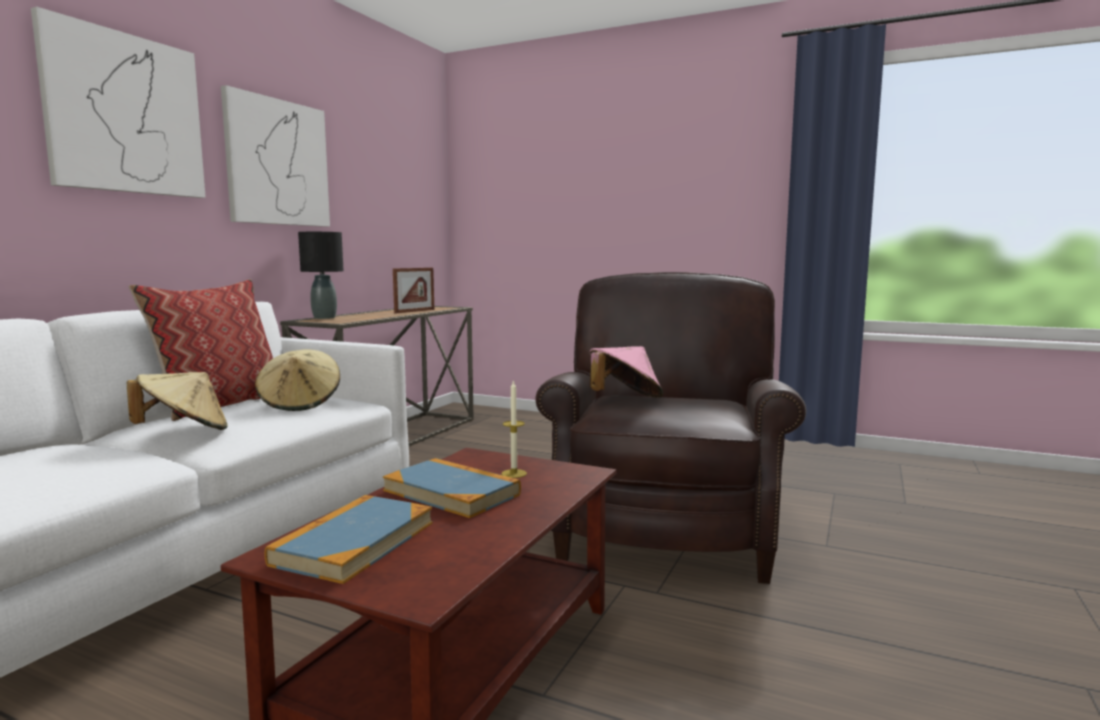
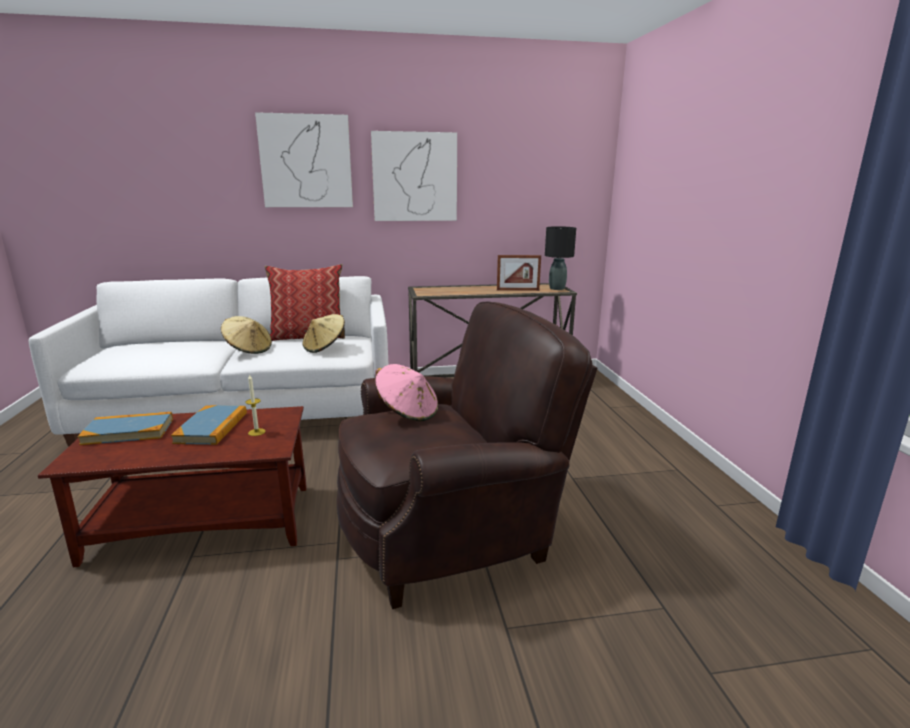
camera: 55 degrees right, 10 degrees up
(324, 318) = (437, 287): black table lamp -> black table lamp (557, 288)

